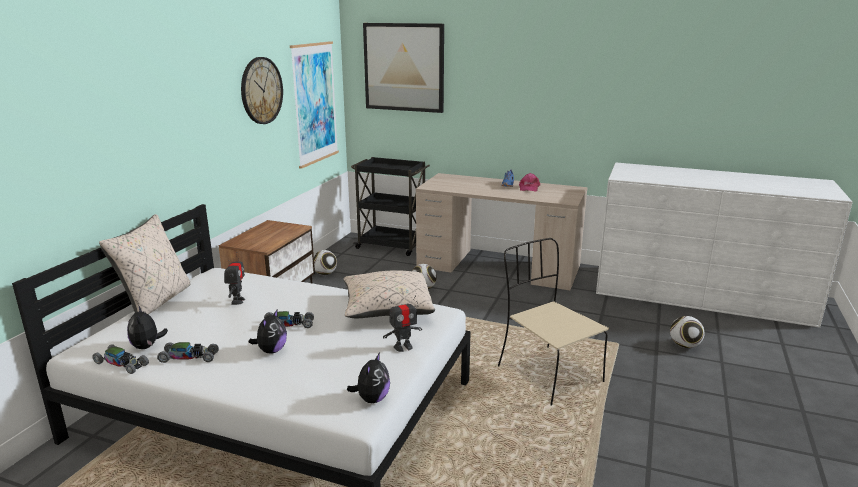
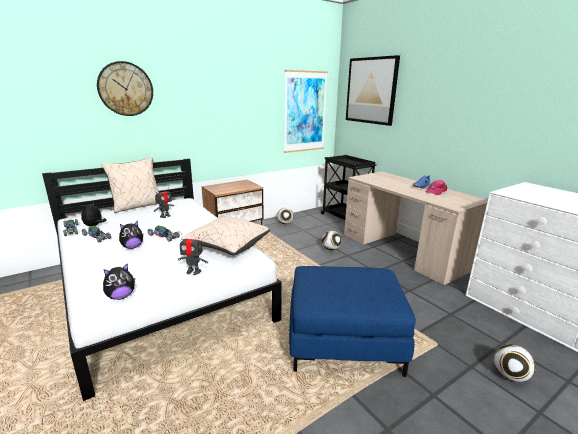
camera: 35 degrees right, 0 degrees up
(261, 90) = (254, 96): wall clock -> wall clock (125, 89)
(547, 373) = (344, 341): beige chair -> blue ottoman

